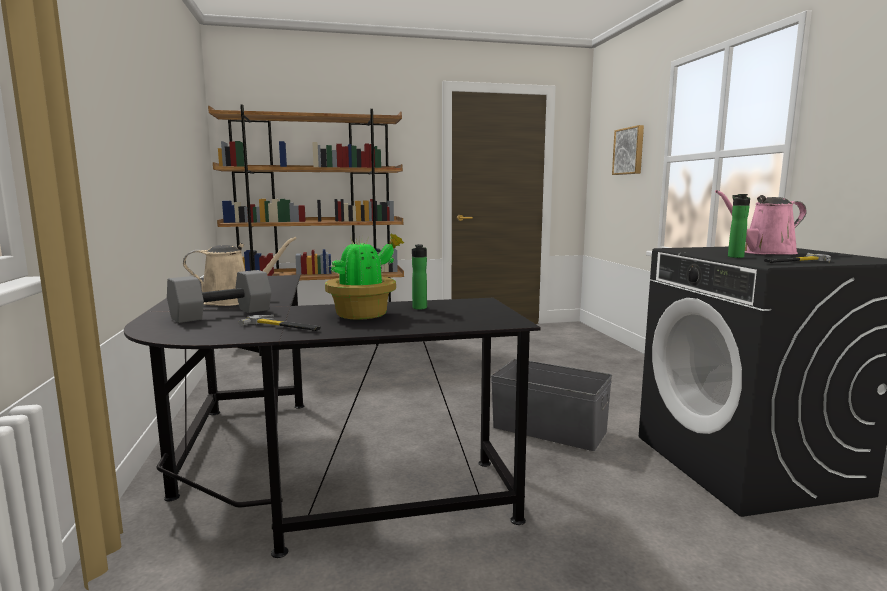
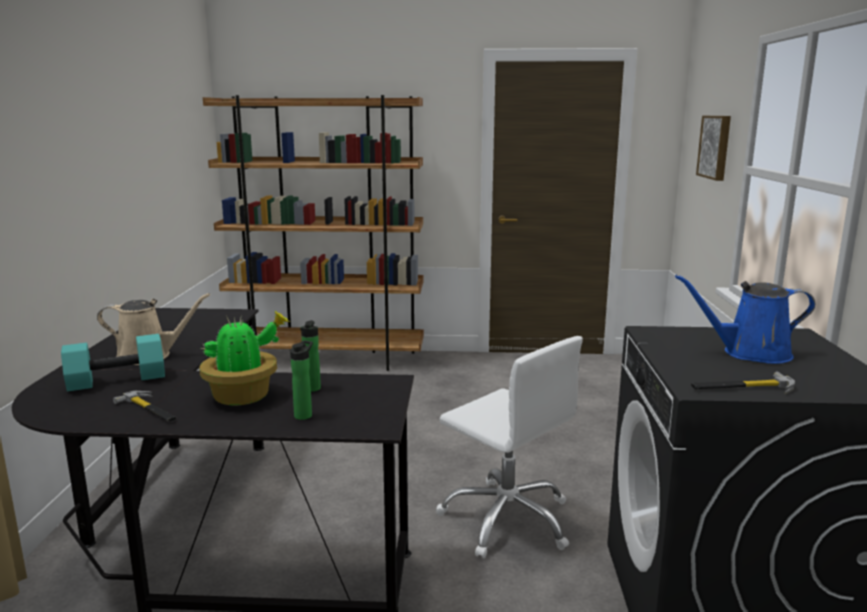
camera: 15 degrees right, 5 degrees up
(222, 314) = (118, 379): grey dumbbell -> turquoise dumbbell
(549, 430) = (507, 519): grey storage box -> white office chair
(734, 256) = (688, 362): bottle -> bottle (304, 415)
(764, 253) = (750, 353): pink watering can -> blue watering can

